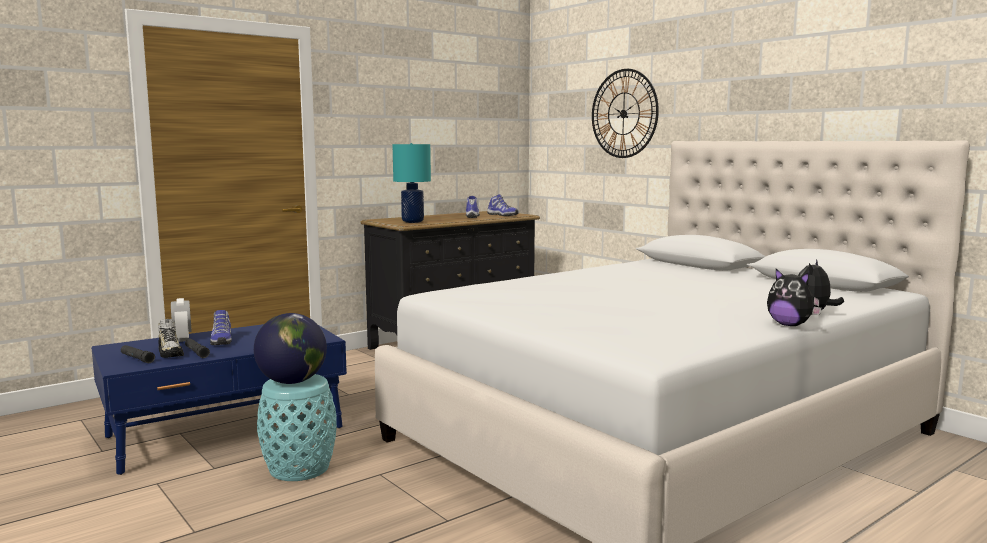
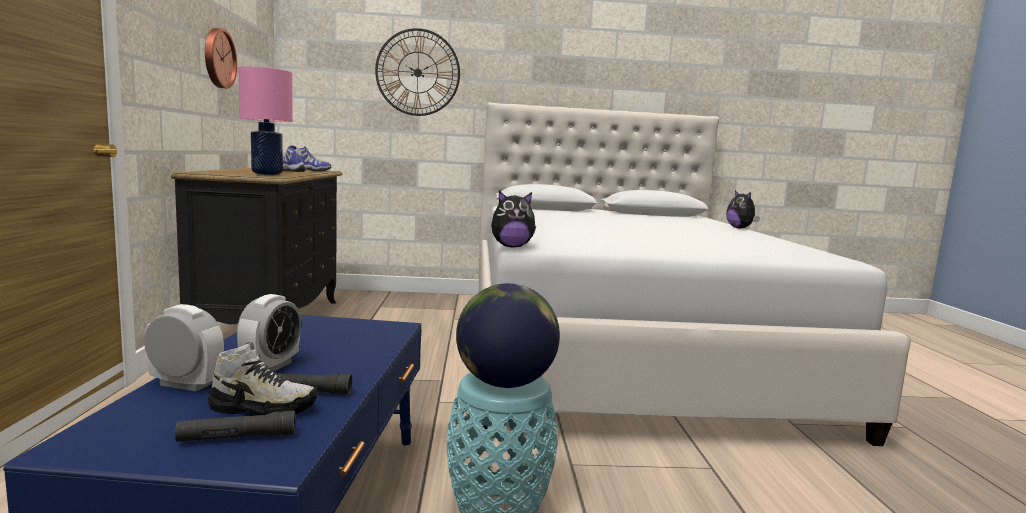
camera: 55 degrees left, 0 degrees up
(221, 341) = (270, 367): shoe -> alarm clock
(412, 222) = (267, 175): turquoise table lamp -> pink table lamp
(432, 130) = (217, 58): none -> wall clock
(790, 325) = (768, 235): plush toy -> plush toy (511, 247)

